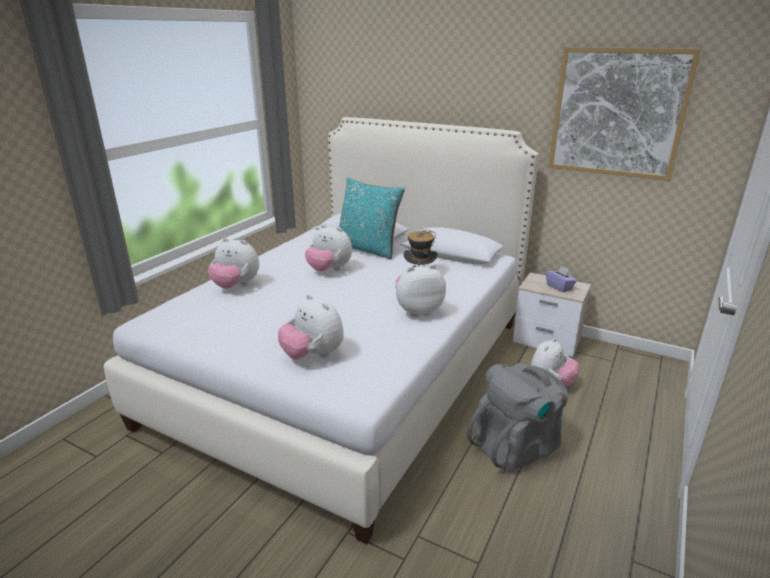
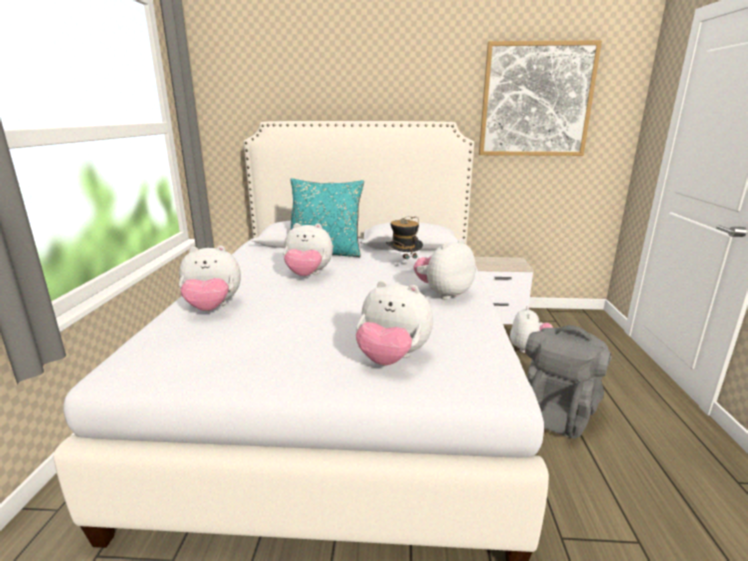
camera: 25 degrees left, 5 degrees down
(559, 287) = (504, 263): purple tissue box -> none

